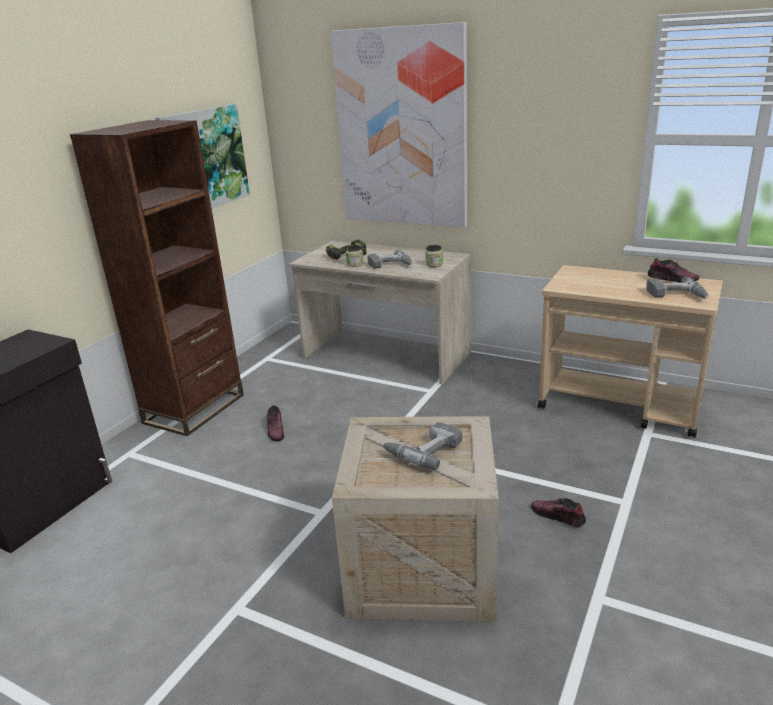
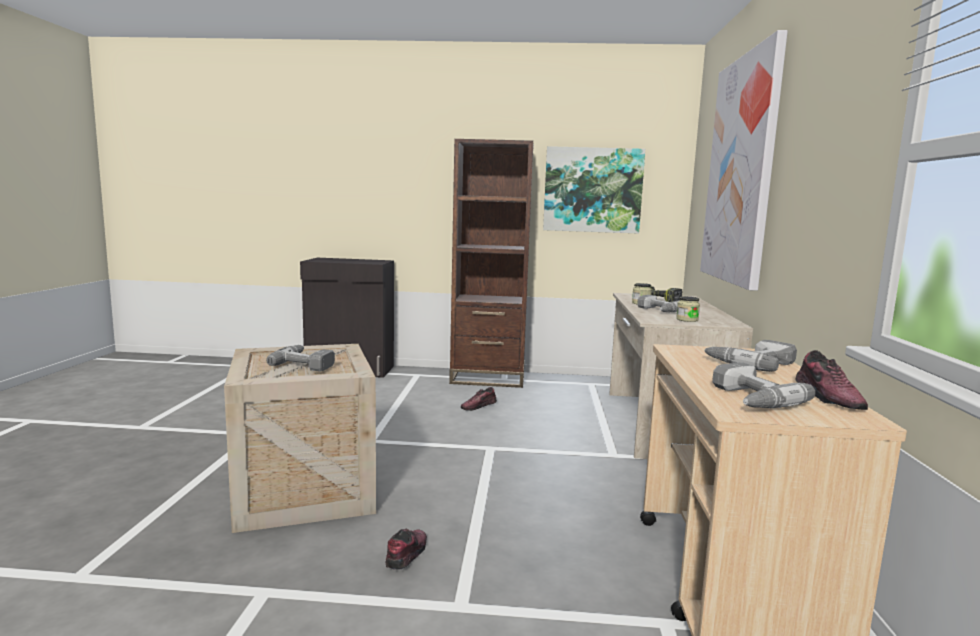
camera: 65 degrees right, 15 degrees down
(599, 278) = (750, 363): none -> power drill

